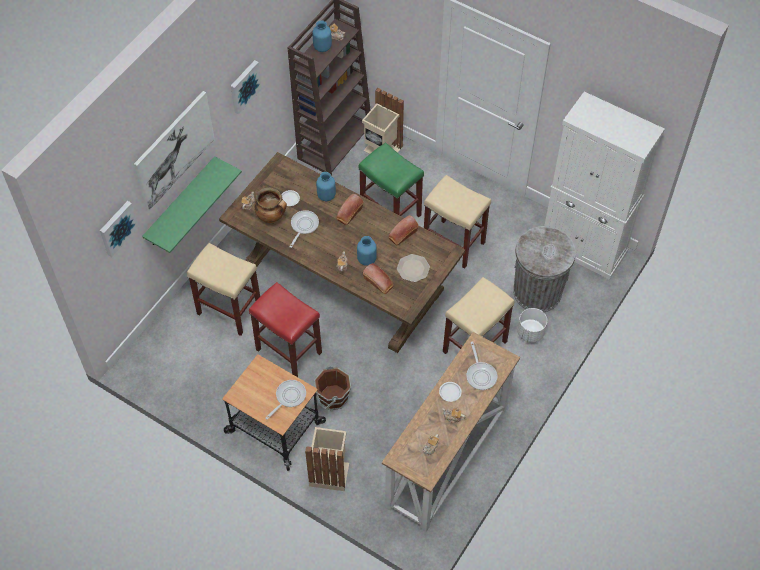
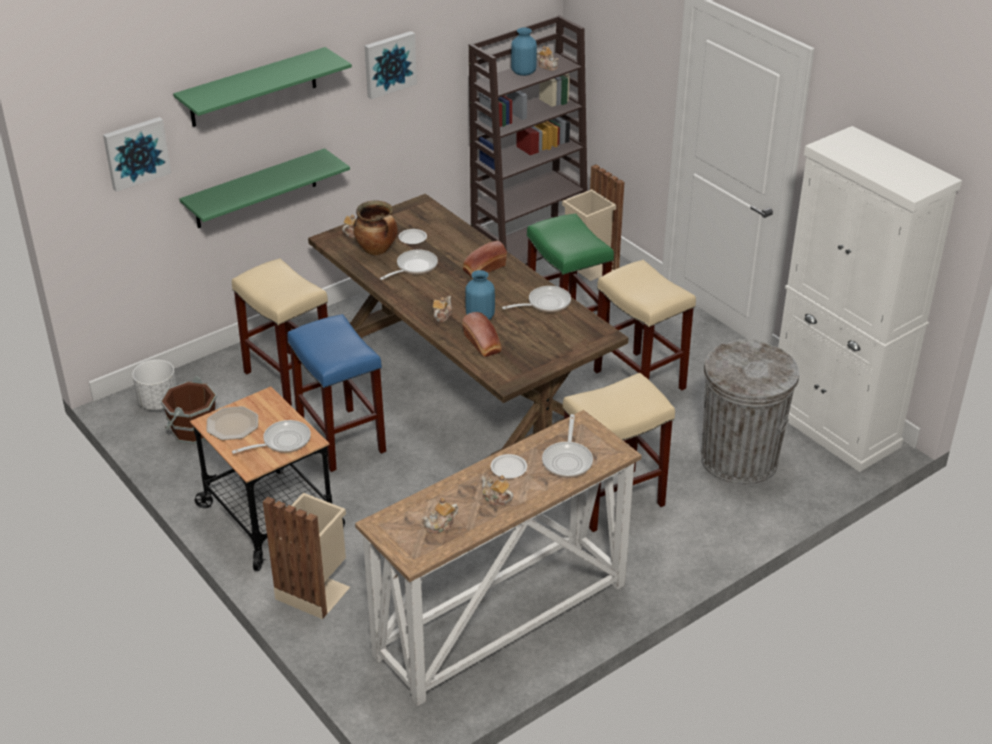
camera: 20 degrees right, 20 degrees down
(174, 150) = (253, 87): picture -> green shelf
(288, 351) = (340, 439): red stool -> blue stool
(326, 196) = (463, 245): blue vase -> none
(332, 397) = (371, 505): brown bucket -> brown bucket (192, 430)
(402, 235) = (545, 303): bread -> frying pan
(413, 268) = (541, 340): plate -> plate (233, 424)
(530, 333) = (706, 504): white planter -> white planter (158, 402)

